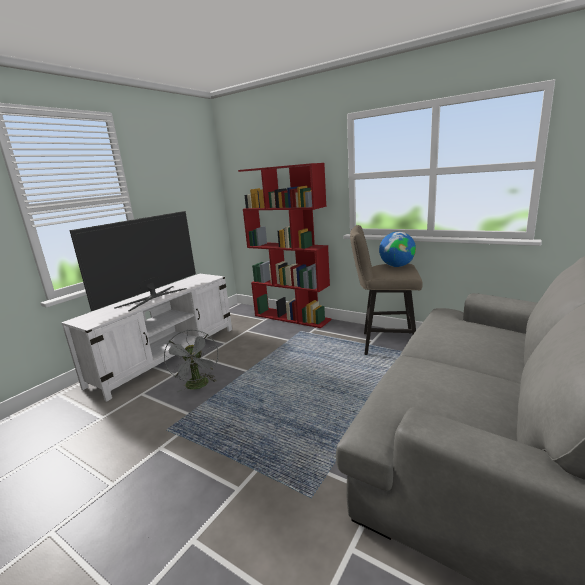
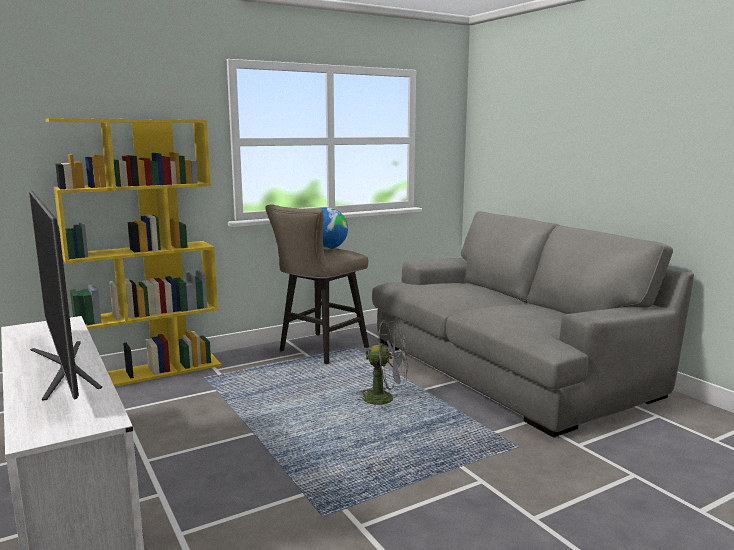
camera: 65 degrees left, 5 degrees down
(198, 386) = (237, 476): grey fan -> grey fan (385, 399)
(292, 317) = (151, 372): red bookcase -> yellow bookcase

